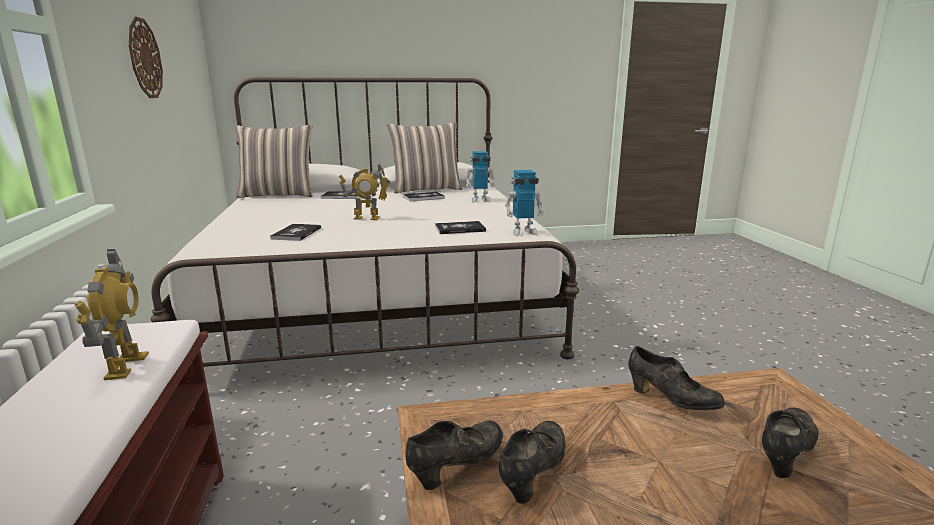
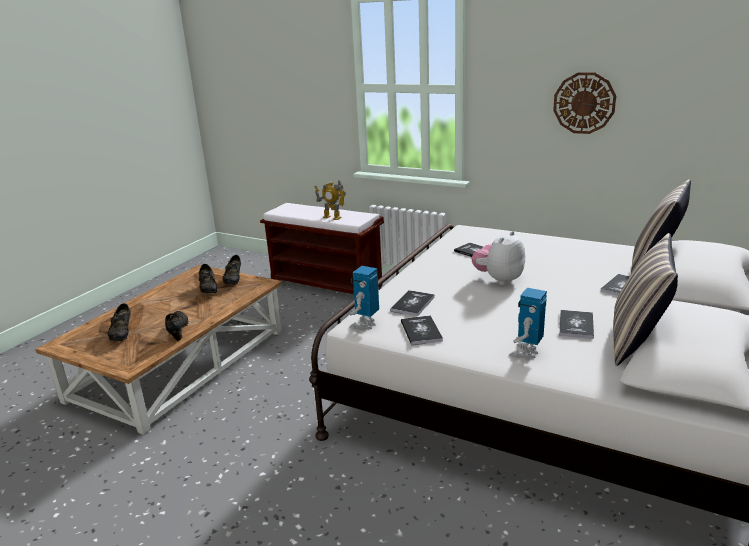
camera: 130 degrees right, 5 degrees up
(366, 218) = (498, 279): toy robot -> plush toy
(500, 219) = (421, 331): none -> book
(671, 401) = (178, 331): black shoe -> black shoe turned 90 degrees clockwise

